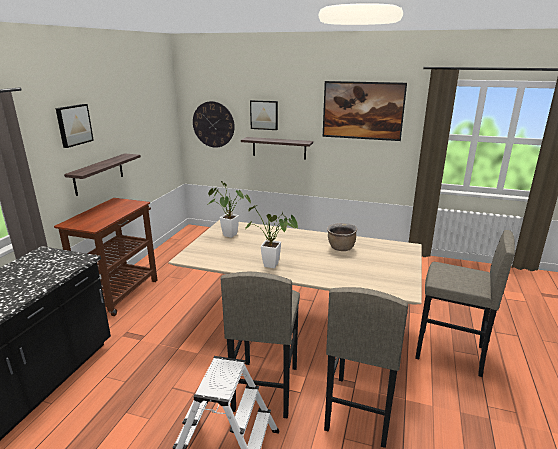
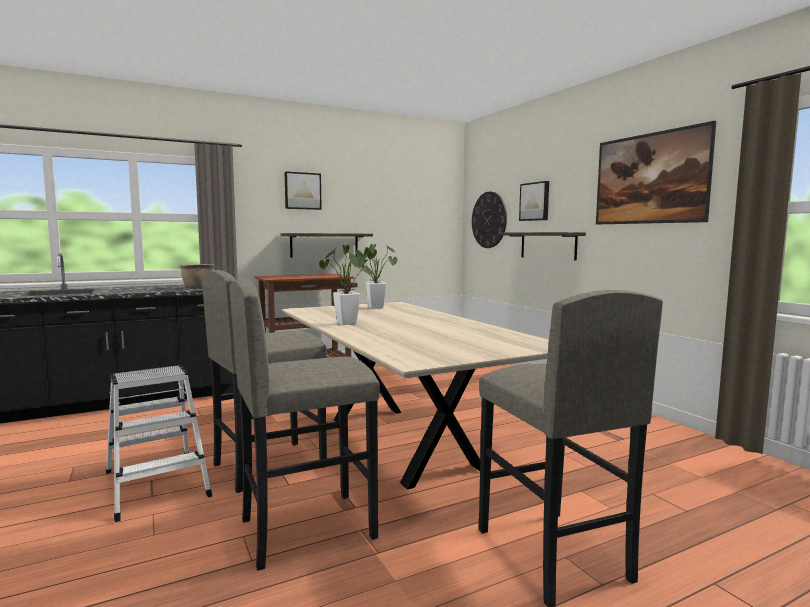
camera: 45 degrees right, 15 degrees down
(341, 248) = (454, 330): brown cooking pot -> brown cooking pot (198, 288)

